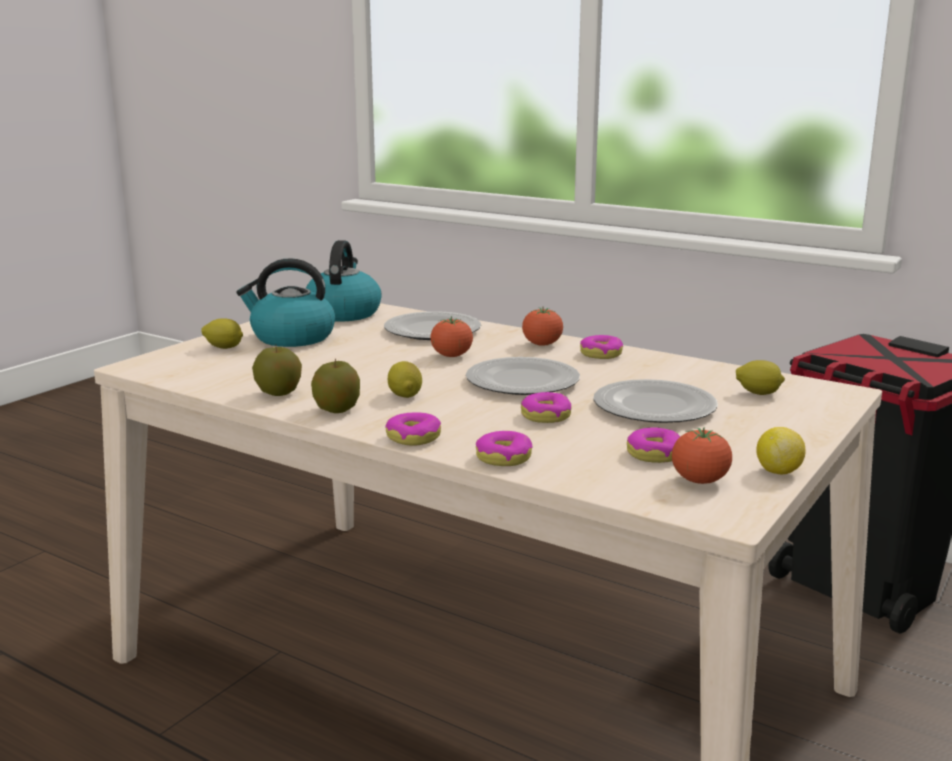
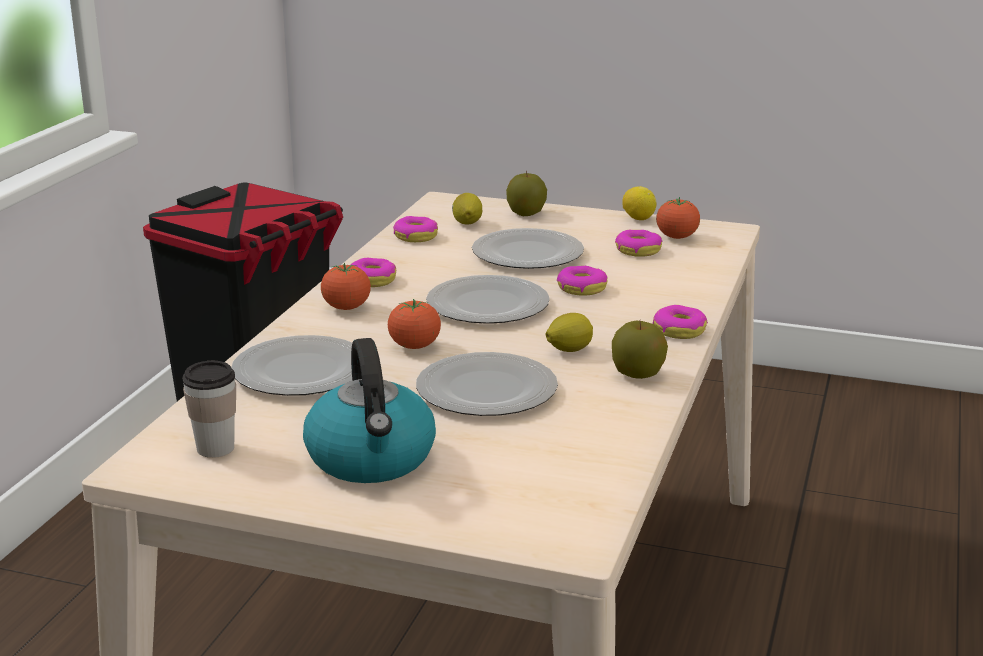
camera: 105 degrees left, 5 degrees up
(224, 348) = (447, 498): lemon -> none
(279, 393) = (611, 415): apple -> apple (526, 214)
(343, 313) = (215, 448): kettle -> cup
(357, 367) = (488, 390): none -> plate
(504, 457) = (692, 294): donut -> donut (416, 236)

